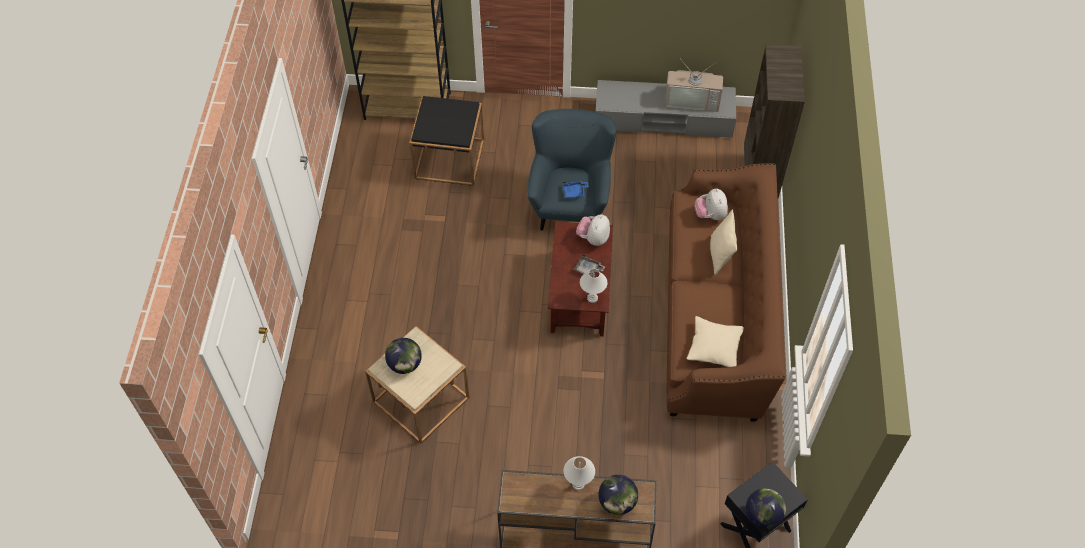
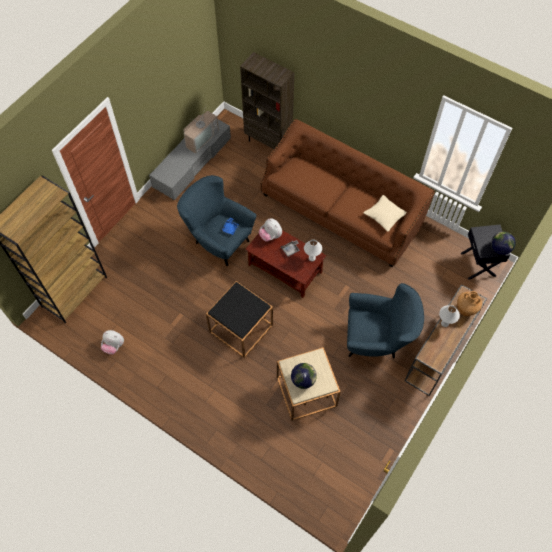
camera: 60 degrees left, 5 degrees up
(449, 159) = (136, 288): black side table -> black side table (241, 328)
(542, 447) = (376, 341): none -> blue armchair
(617, 502) = (465, 310): globe -> brown vase
(710, 215) = (297, 170): plush toy -> plush toy (114, 346)
(720, 255) = (327, 180): beige pillow -> none

